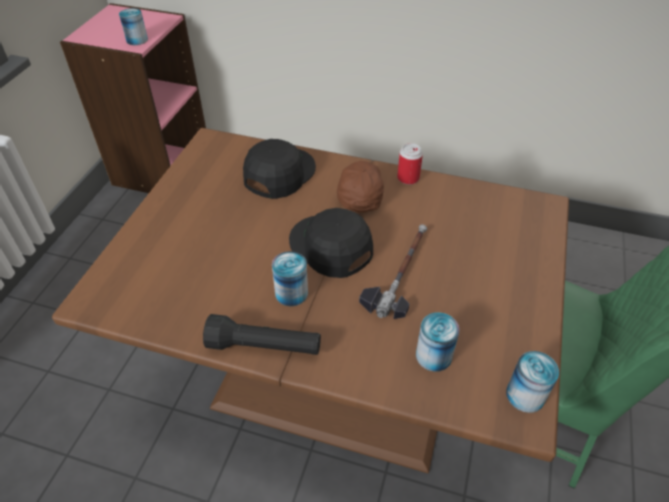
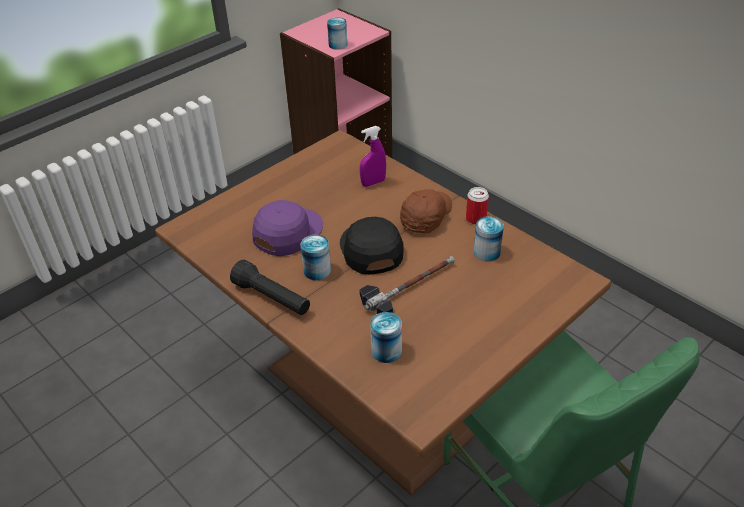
camera: 30 degrees right, 5 degrees down
(225, 261) = (287, 232): none -> purple cap
(279, 173) = (373, 183): black cap -> purple spray bottle
(525, 395) = (433, 404): can -> can (486, 252)

